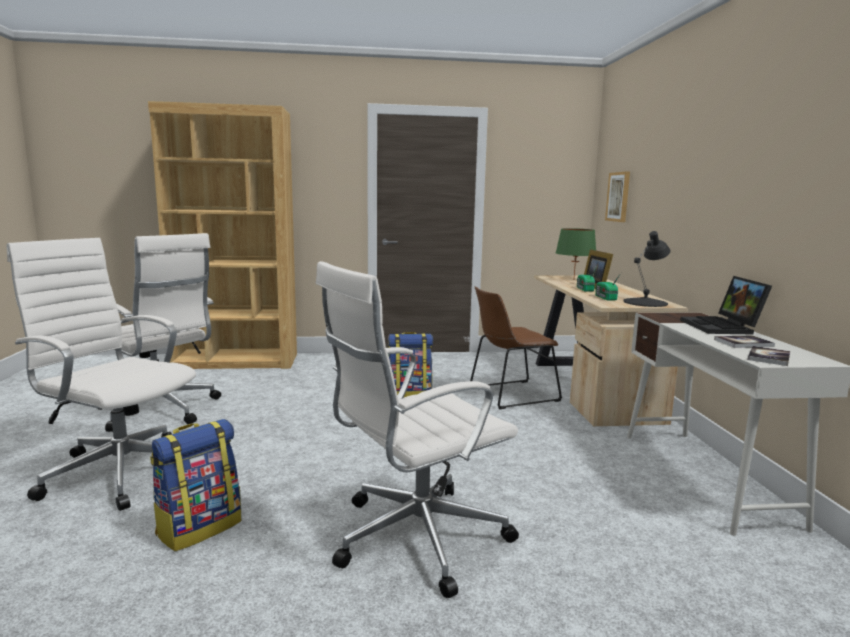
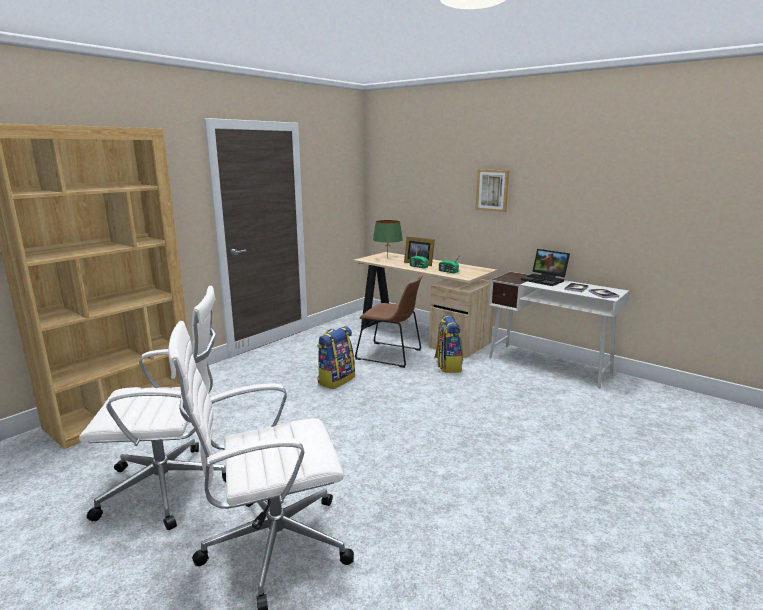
camera: 45 degrees left, 5 degrees up
(199, 527) = (421, 533): backpack -> backpack (447, 365)
(414, 538) = (521, 461): white office chair -> none
(510, 394) = (391, 355): brown chair -> brown chair turned 90 degrees counterclockwise
(618, 197) = (401, 194): picture -> picture (492, 190)
(646, 302) = (473, 270): black table lamp -> none

